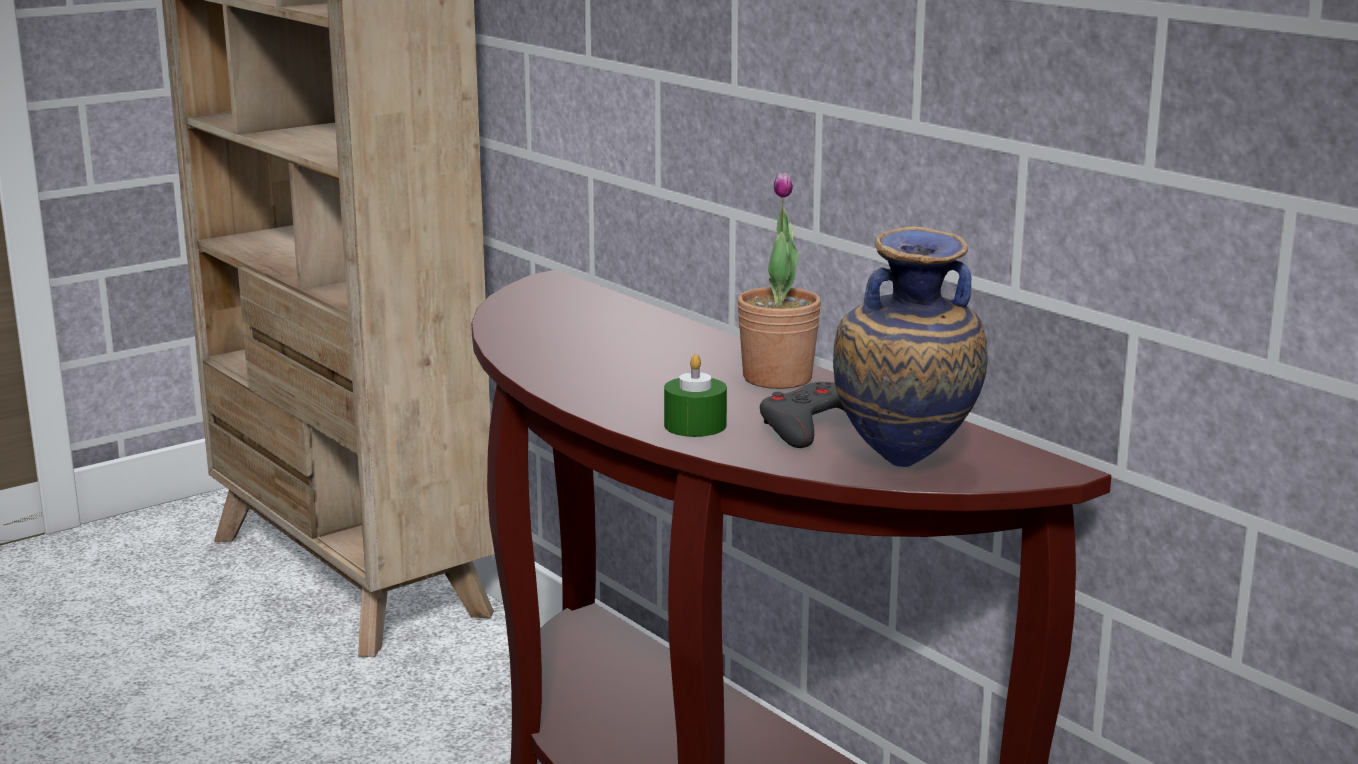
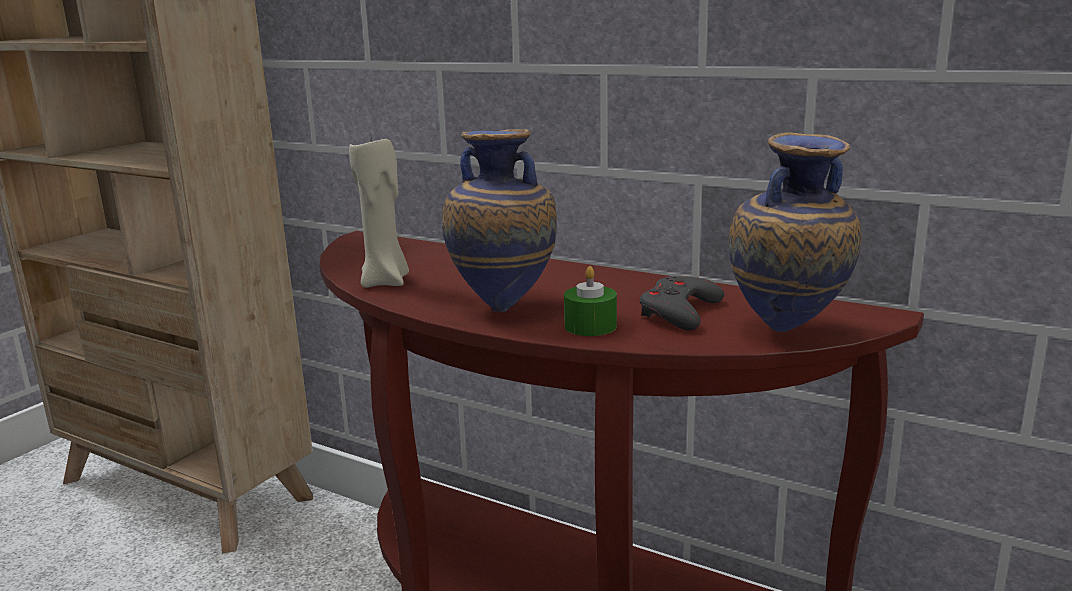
camera: 20 degrees left, 0 degrees up
(528, 340) = (386, 282): none -> beige candle
(627, 389) = (505, 307): none -> vase
(777, 378) = (607, 281): potted plant -> none

